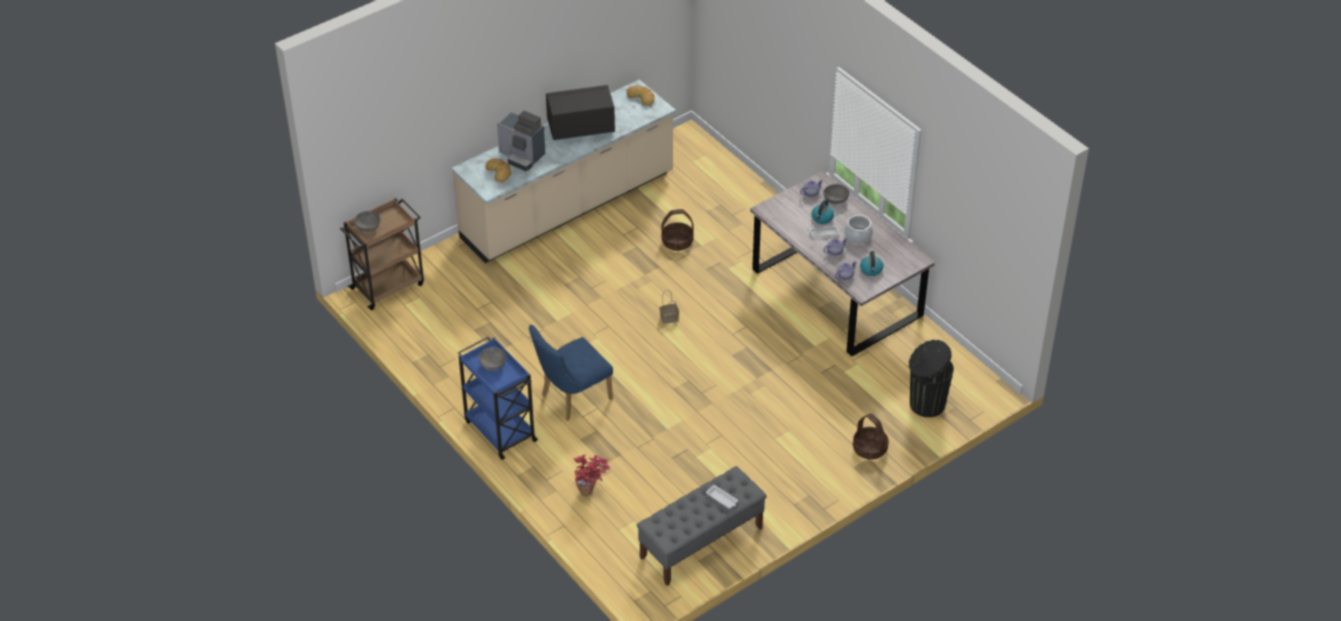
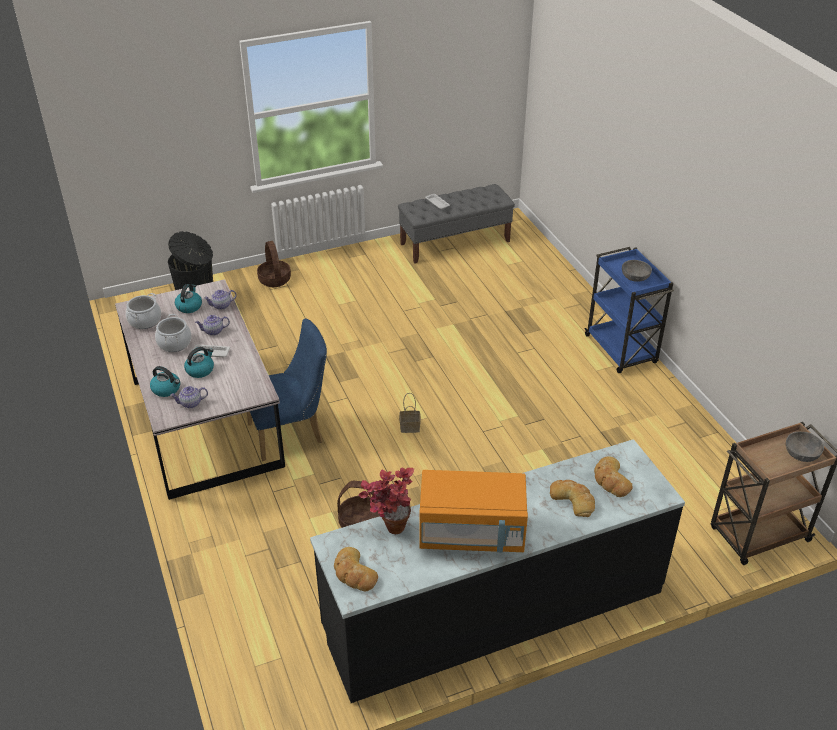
camera: 165 degrees left, 5 degrees down
(522, 156) = (573, 499): coffee machine -> bread
(568, 207) = (493, 610): beige counter -> black counter
(571, 398) = (542, 365): blue chair -> blue chair (291, 433)
(580, 127) = (472, 533): black microwave -> orange microwave
(591, 491) = (540, 289): potted plant -> potted plant (388, 526)
(836, 200) = (166, 389): grey bowl -> kettle
(896, 250) = (145, 321): none -> cooking pot

